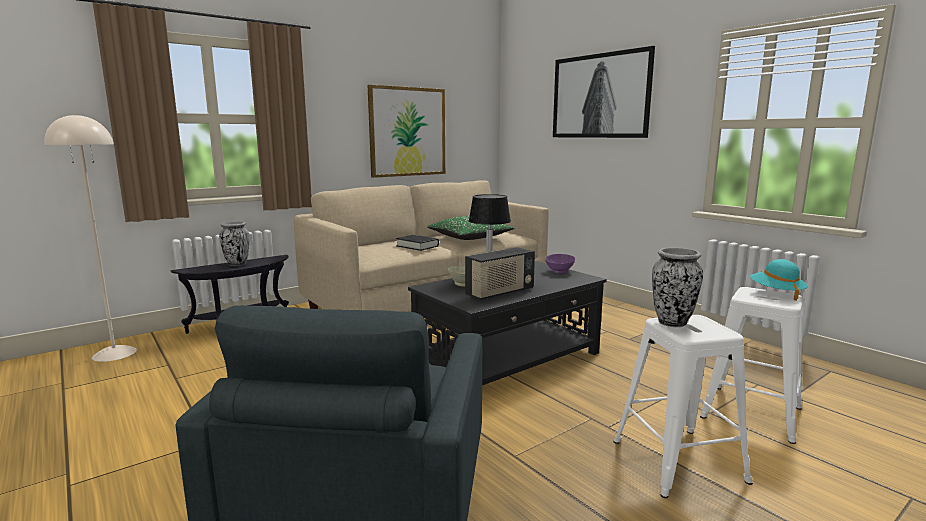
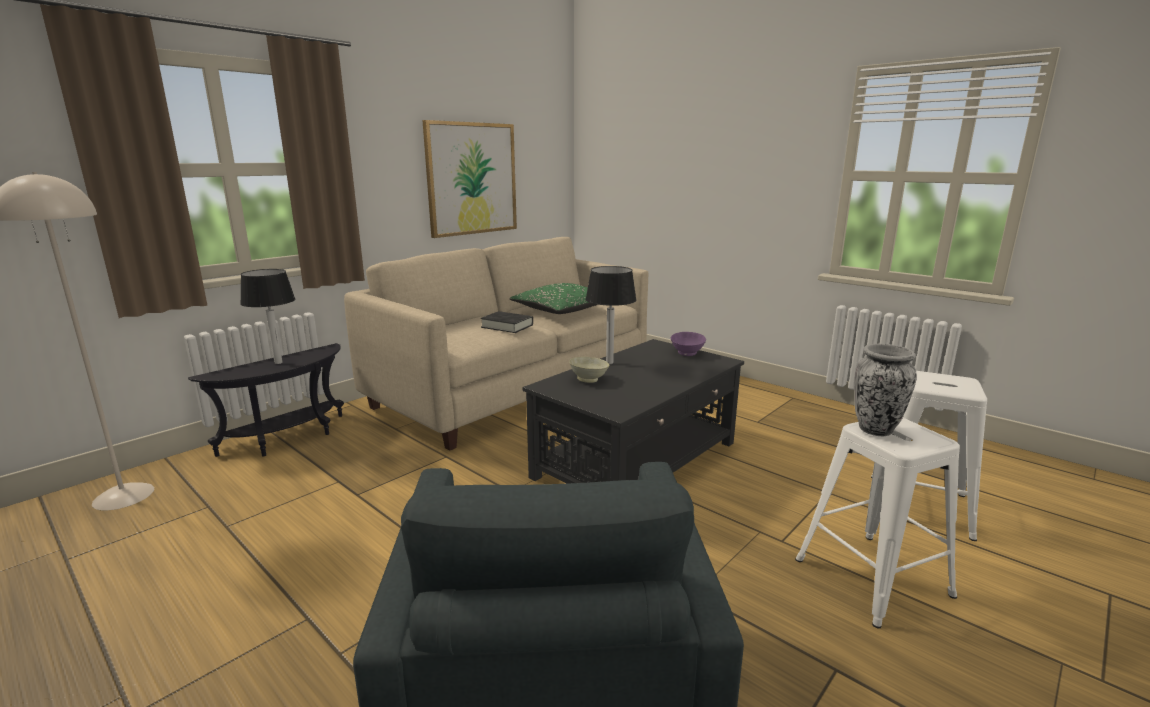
camera: 10 degrees left, 5 degrees up
(237, 264) = (278, 363): vase -> table lamp
(500, 293) = (638, 389): radio -> none
(599, 96) = (704, 137): picture -> none
(776, 293) = (950, 377): turquoise hat -> none

